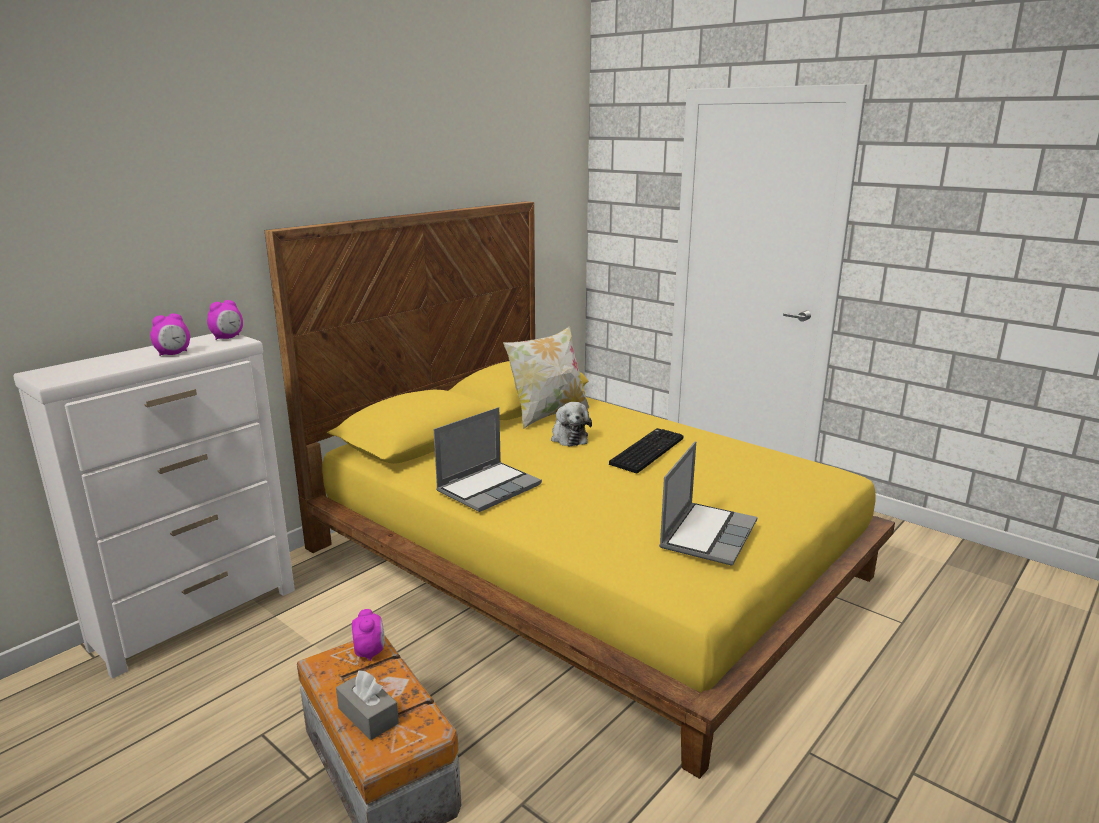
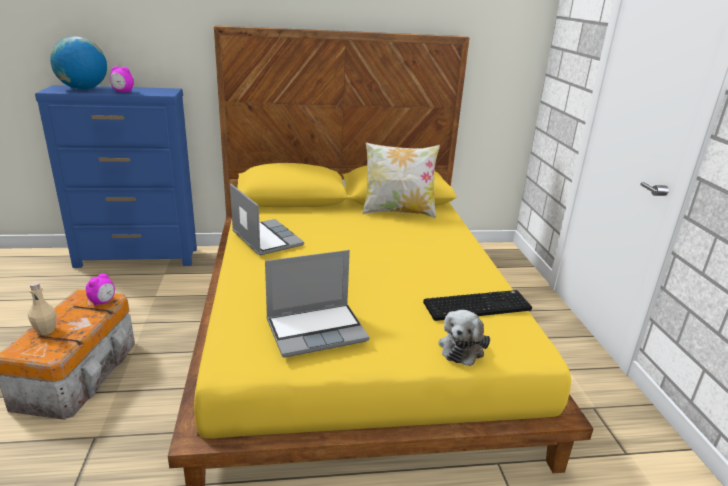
camera: 40 degrees right, 5 degrees up
(95, 365) = (83, 89): none -> globe
(198, 617) = (138, 258): white dresser -> blue dresser
(228, 338) = (167, 91): alarm clock -> none
(368, 715) = (46, 330): grey tissue box -> beige bottle
(489, 487) = (265, 238): laptop -> laptop turned 120 degrees counterclockwise
(568, 437) = (379, 230): plush toy -> plush toy (462, 347)
(646, 451) = (408, 259): keyboard -> keyboard (477, 305)

